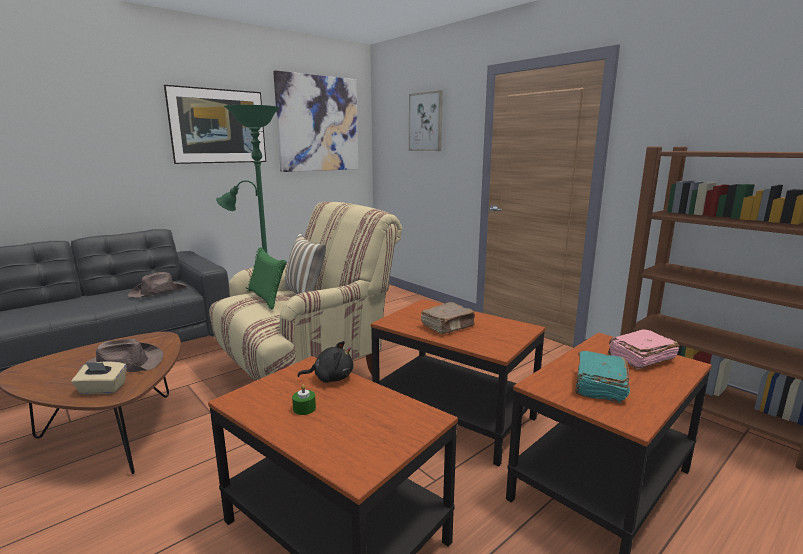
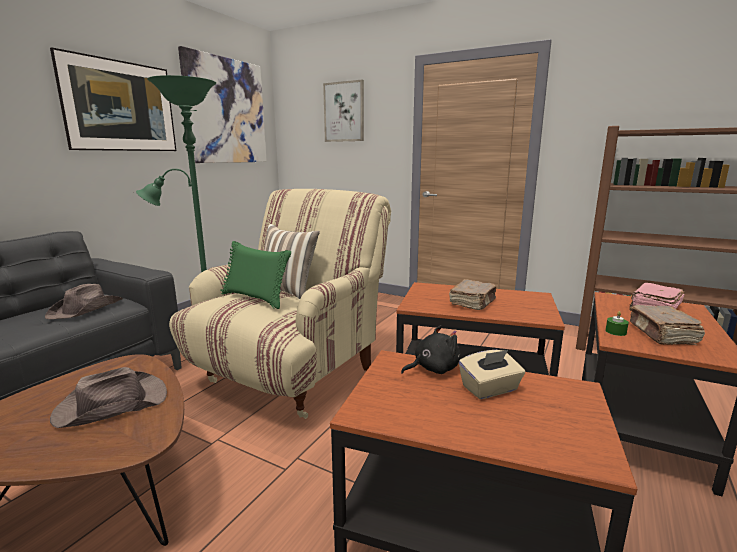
camera: 20 degrees left, 0 degrees up
(102, 389) = (113, 441): beige tissue box -> beige tissue box (490, 389)
(304, 408) = (451, 406): green candle -> green candle (615, 332)
(599, 386) = (662, 334): turquoise book -> brown book

